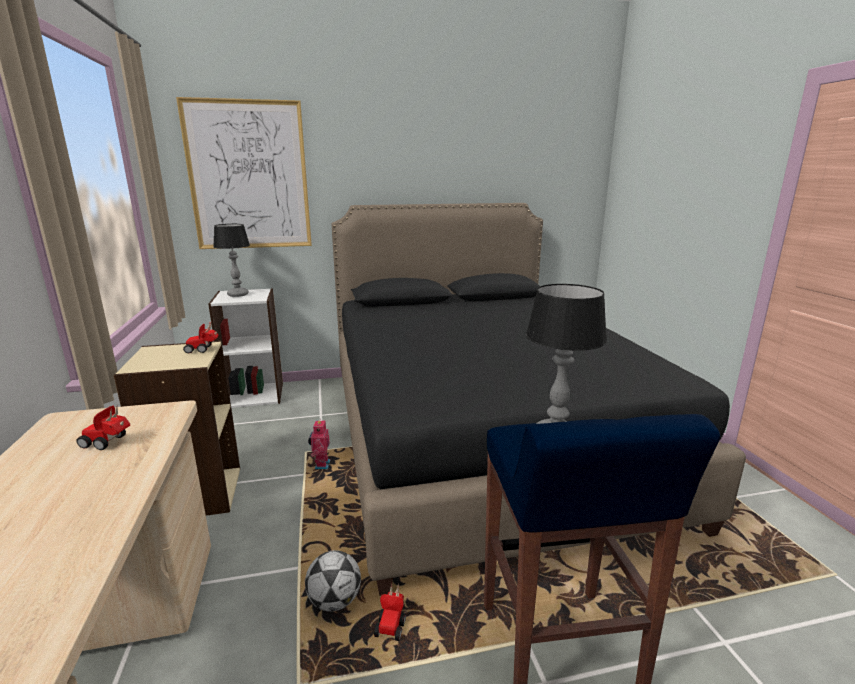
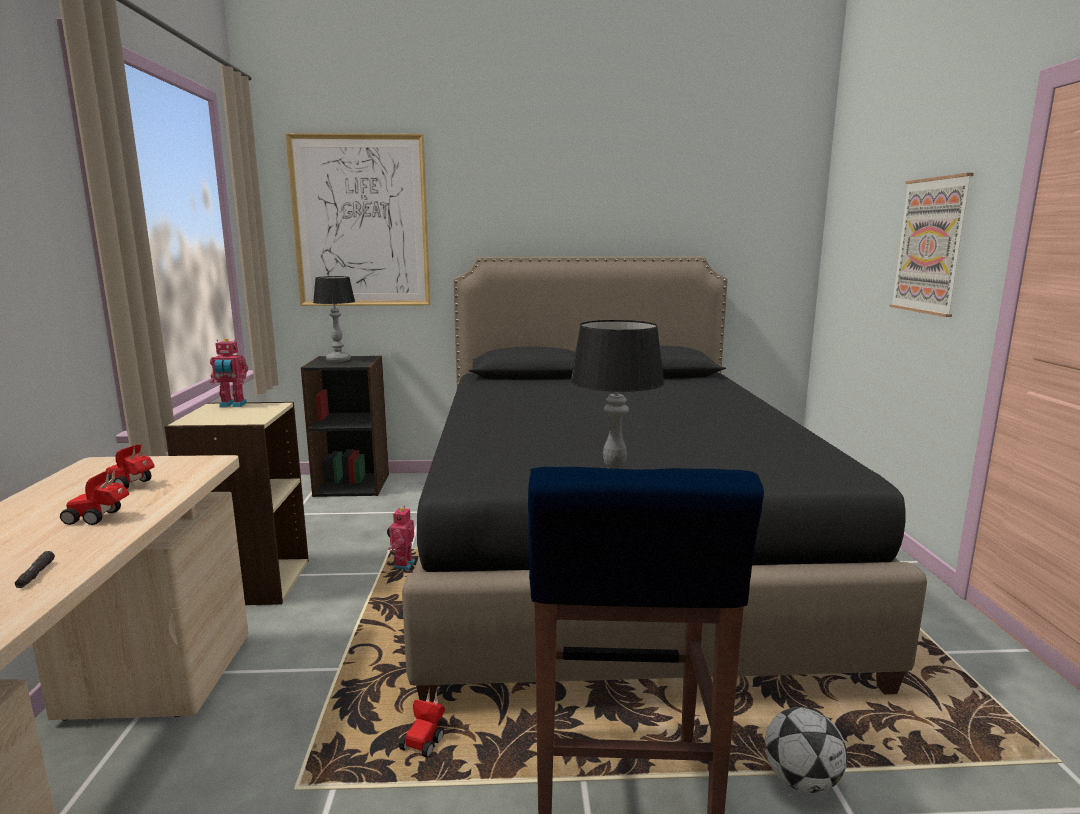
camera: 10 degrees right, 5 degrees down
(58, 564) = (36, 575): none -> black flashlight
(167, 348) = (232, 405): none -> toy robot
(203, 349) = (269, 408): toy car -> toy car (100, 518)
(255, 394) = (352, 484): white bookcase -> black bookcase
(334, 601) = (368, 707): football -> football (801, 780)
(706, 198) = (930, 246): none -> picture

